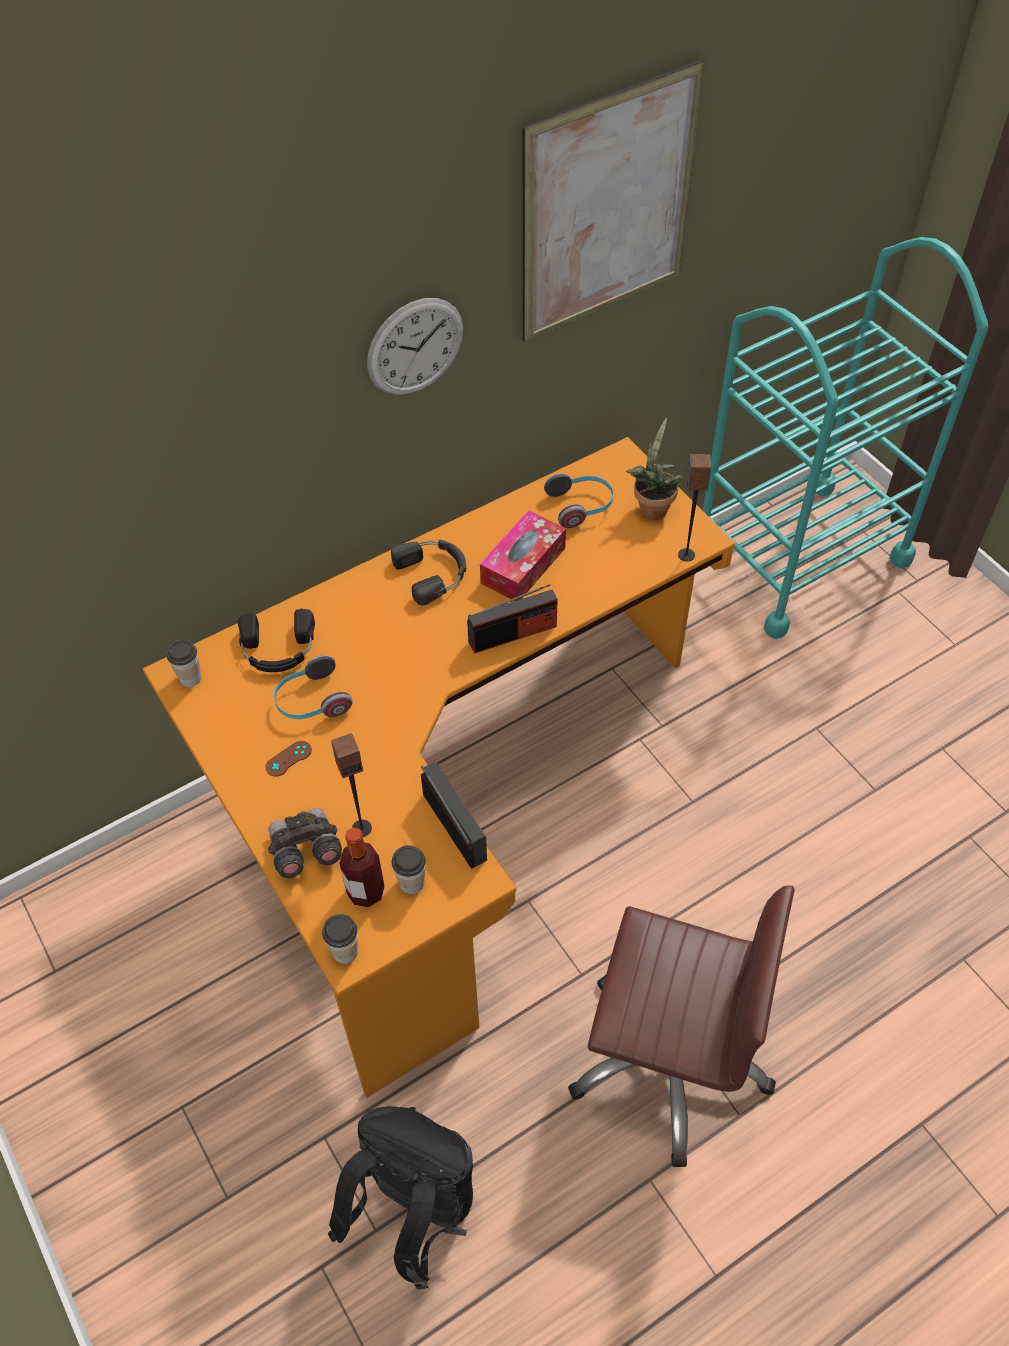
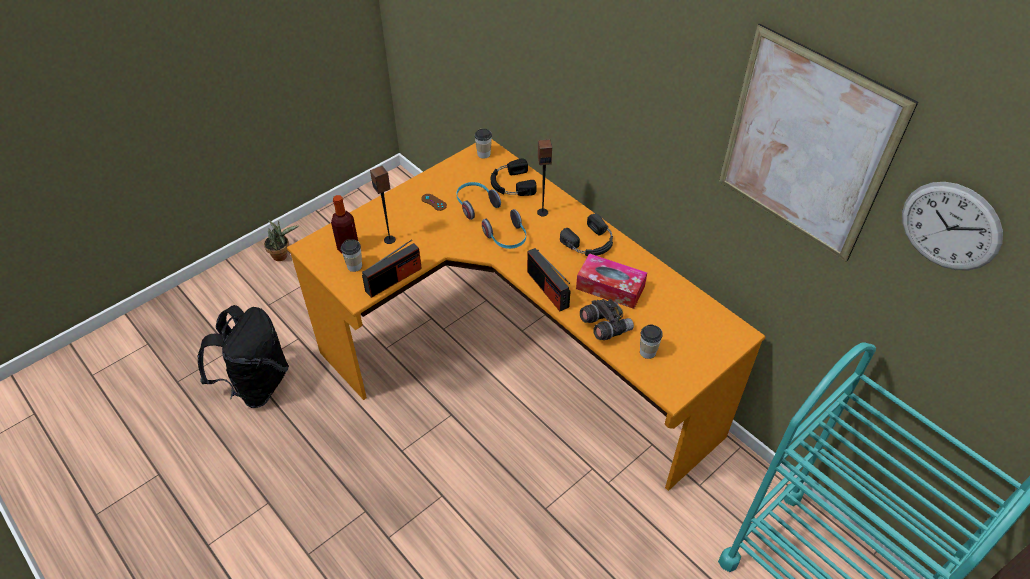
camera: 80 degrees right, 5 degrees down
(305, 851) = (373, 219): grey binoculars -> grey binoculars (605, 326)
(345, 951) = (311, 245): cup -> cup (647, 352)
(415, 347) = (656, 109): wall clock -> wall clock (950, 226)
(581, 506) = (678, 314): headphones -> headphones (507, 238)
(651, 507) = (692, 357): potted plant -> potted plant (282, 255)
(669, 1059) = (346, 508): brown office chair -> none
(686, 555) = (649, 382): speaker -> speaker (542, 212)

